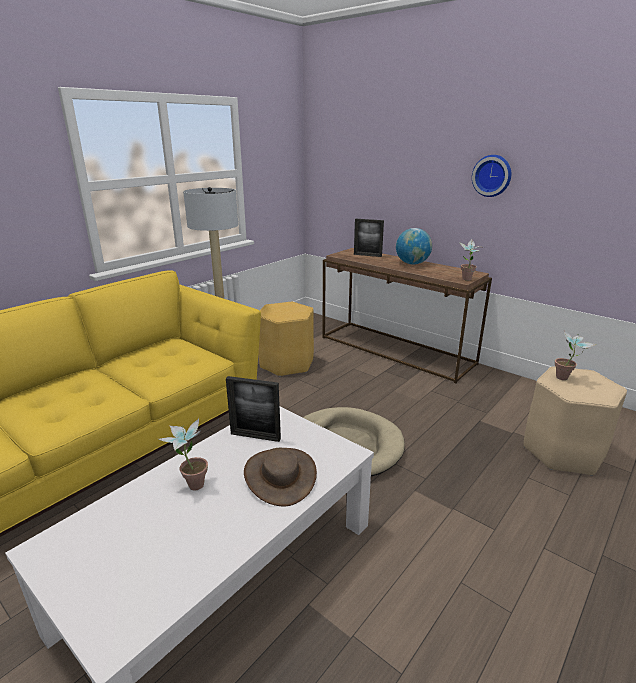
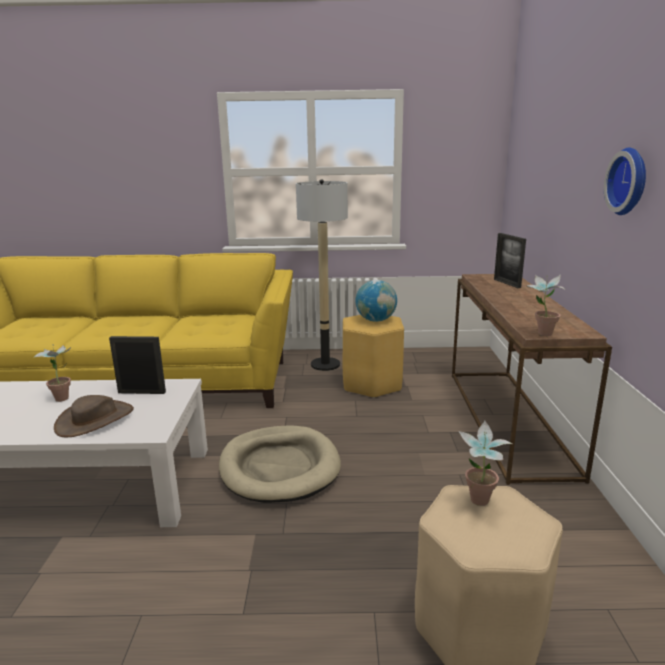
camera: 50 degrees right, 5 degrees down
(255, 436) = (142, 392): picture frame -> picture frame turned 120 degrees clockwise
(412, 263) = (532, 302): globe -> globe (376, 320)

